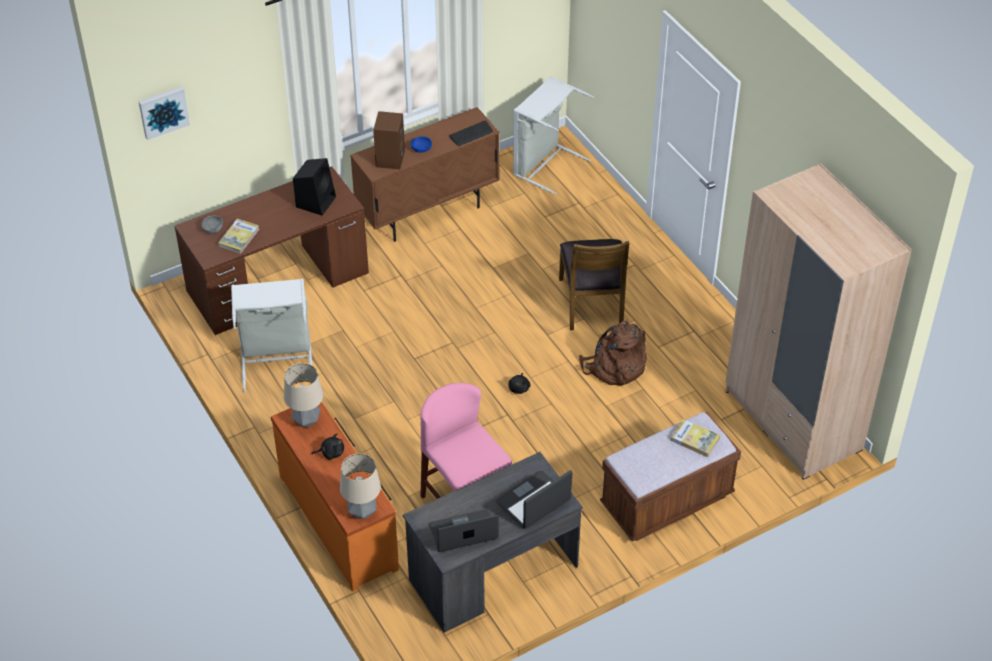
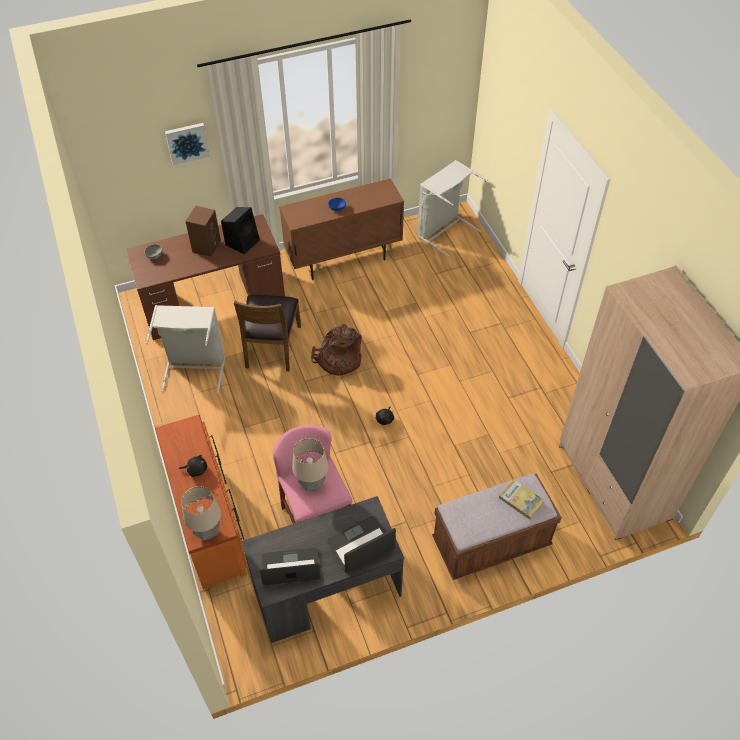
camera: 10 degrees right, 5 degrees up
(163, 111) = (111, 152): picture -> picture (187, 142)
(239, 237) = (173, 265): book -> none
(306, 421) = (183, 436): table lamp -> table lamp (312, 484)
(389, 158) = (310, 213): brown speaker -> brown speaker (206, 246)
(471, 134) = (380, 200): keyboard -> none
(592, 302) = (460, 351): brown chair -> brown chair (272, 346)
(614, 367) = (468, 411): brown backpack -> brown backpack (338, 359)

